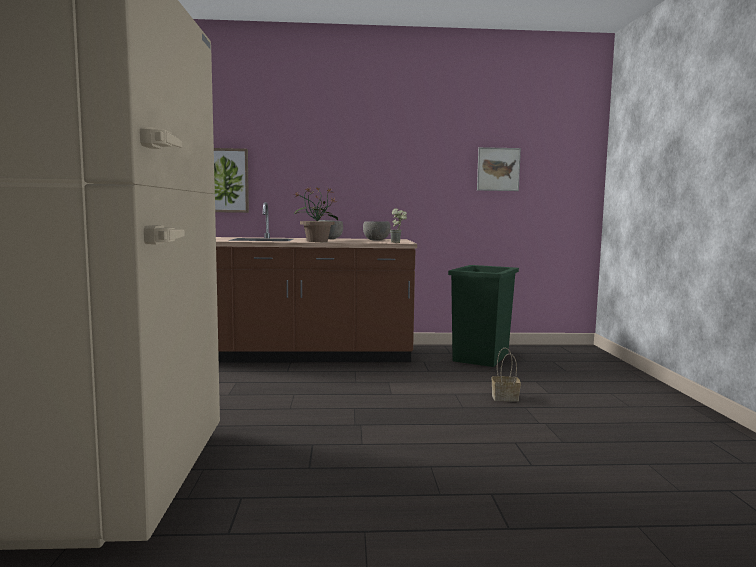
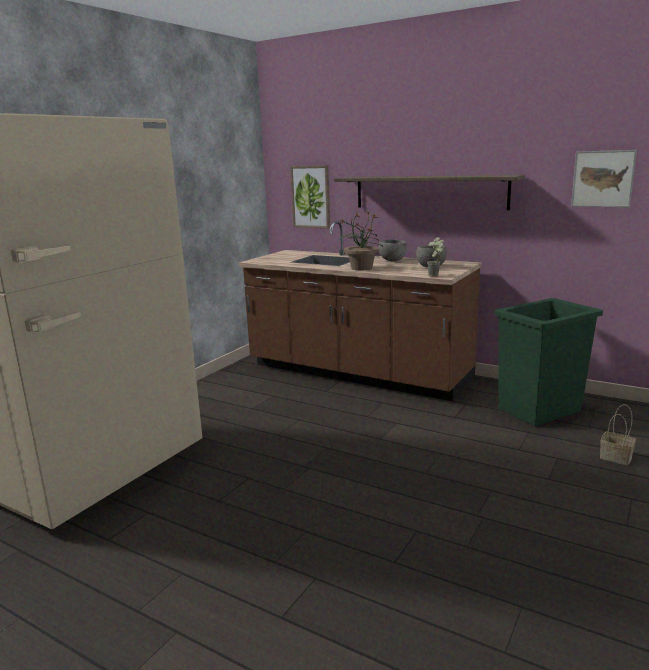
camera: 35 degrees right, 10 degrees up
(356, 177) = (429, 192): none -> shelf
(506, 397) = (488, 472): basket -> basket (617, 457)

